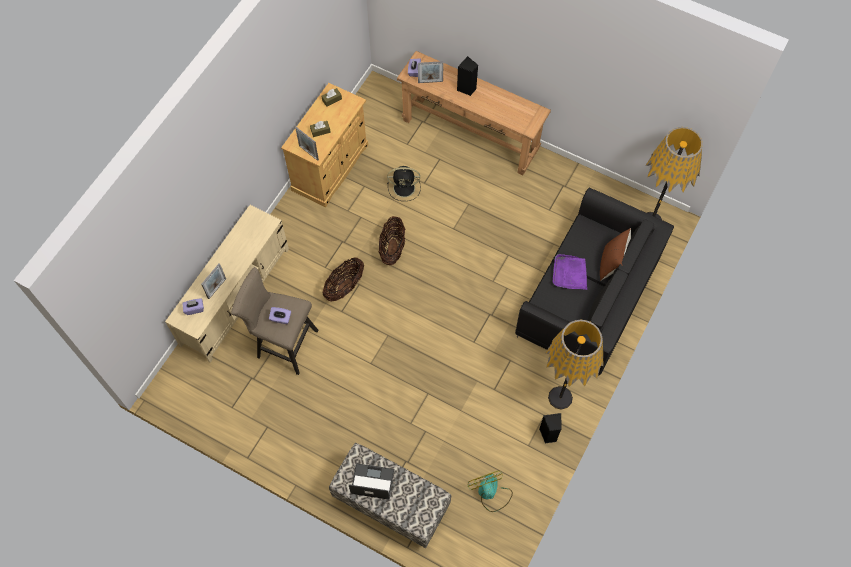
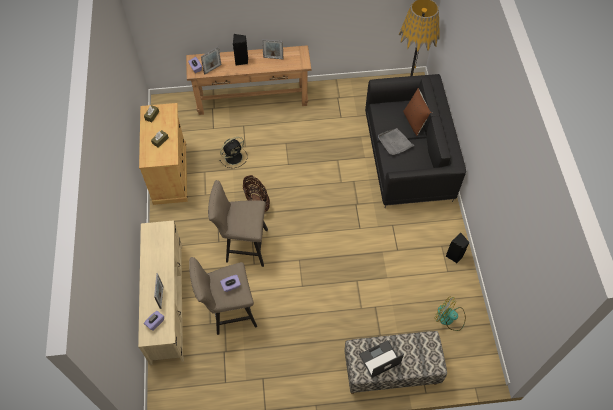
camera: 35 degrees left, 5 degrees down
(308, 152) = (163, 160): picture frame -> picture frame (273, 58)
(344, 287) = (243, 246): basket -> beige stool
(560, 397) = (442, 228): floor lamp -> none
(569, 273) = (394, 142): purple tray -> grey tray

